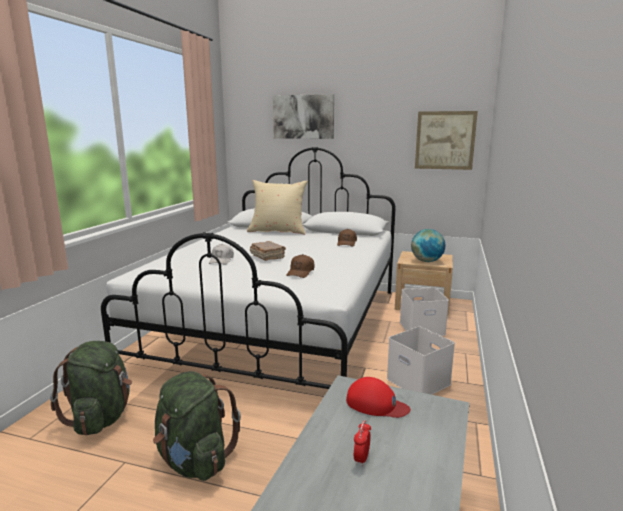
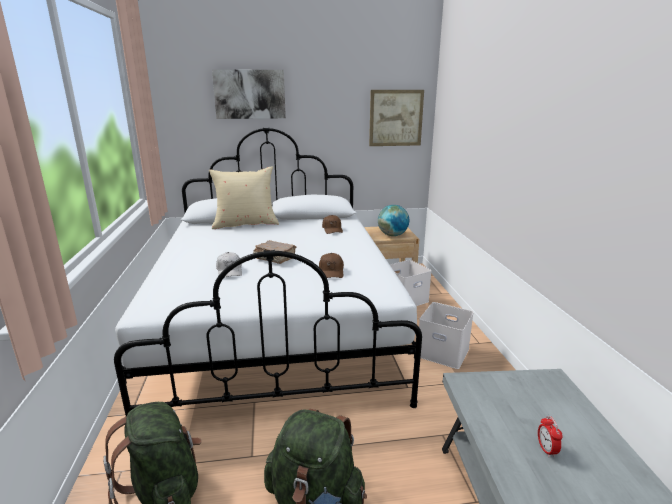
camera: 25 degrees left, 5 degrees up
(376, 404) = (502, 392): red cap -> none

